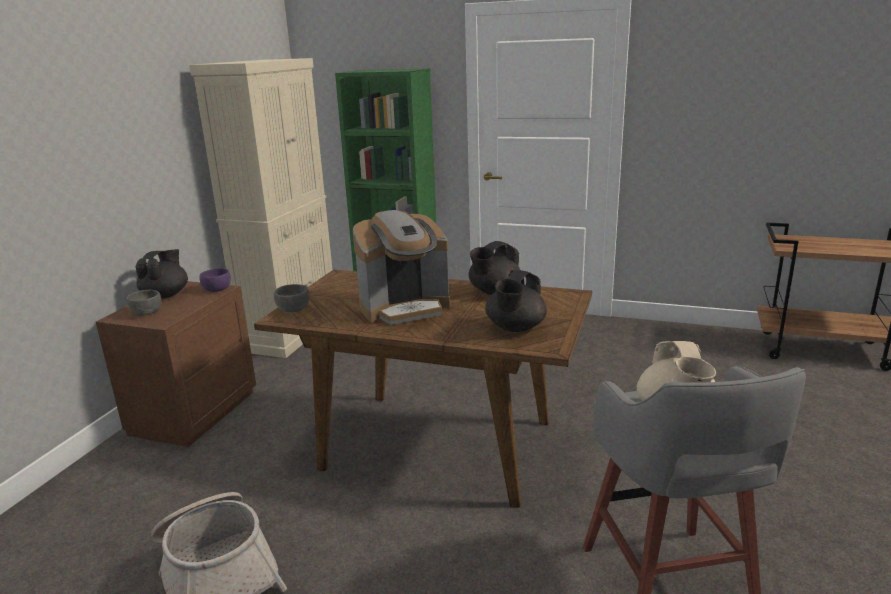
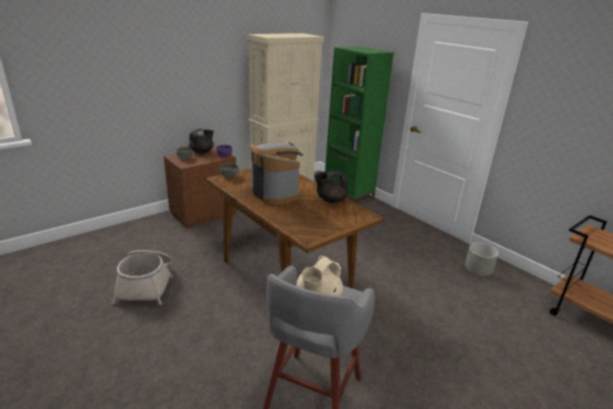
camera: 30 degrees right, 5 degrees up
(405, 308) = (275, 193): coffee machine -> coffee machine turned 135 degrees counterclockwise
(515, 328) = (309, 223): black teapot -> none
(655, 343) = (478, 271): none -> grey planter

